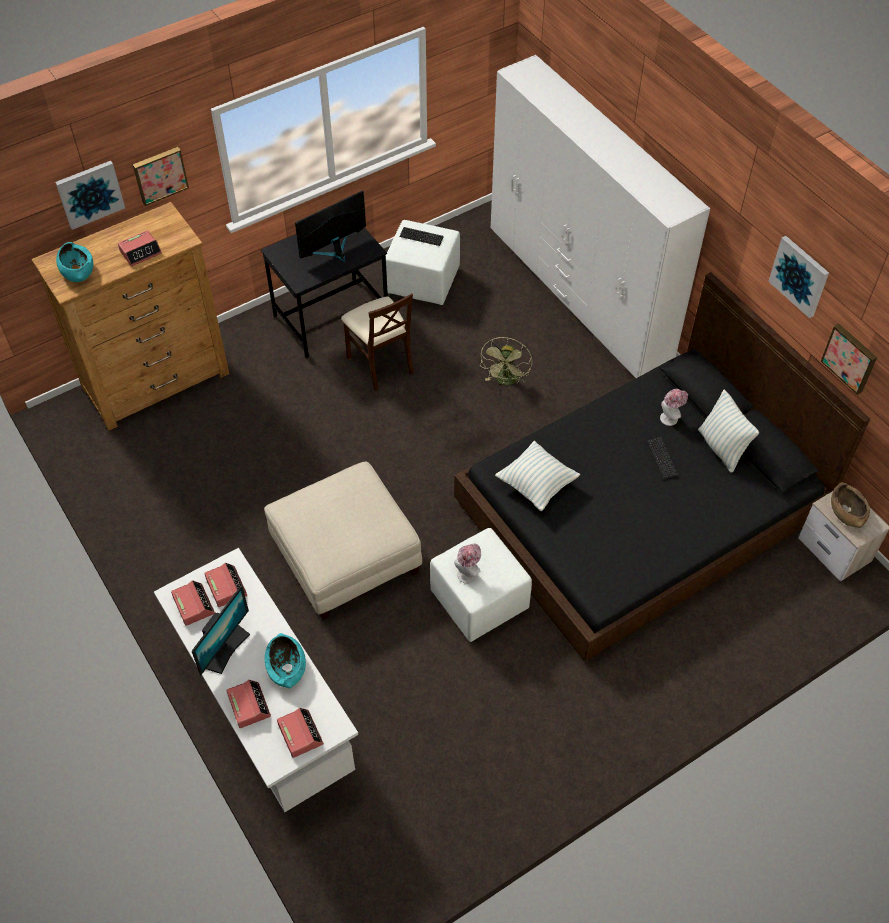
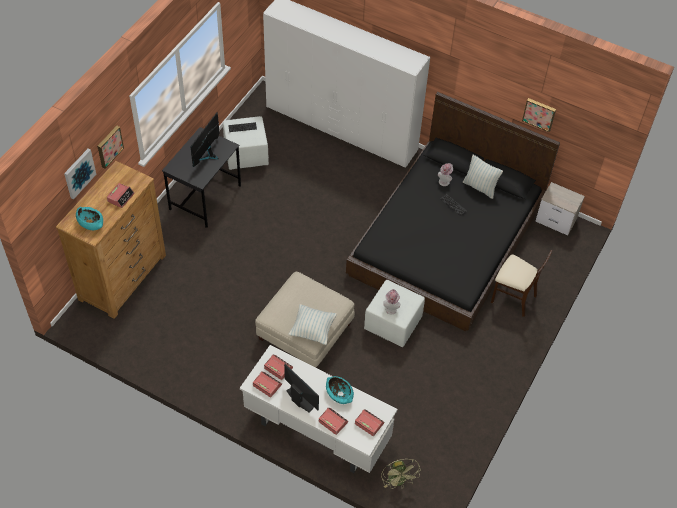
camera: 30 degrees left, 0 degrees up
(225, 648) = (300, 399): monitor -> monitor turned 45 degrees counterclockwise
(380, 364) = (253, 214): beige chair -> beige chair (513, 298)
(506, 381) = (332, 196): green fan -> green fan (398, 481)
(536, 485) = (397, 246): pillow -> pillow (312, 330)
(799, 276) = (498, 79): picture -> none
(846, 511) = (560, 196): brown bowl -> none

